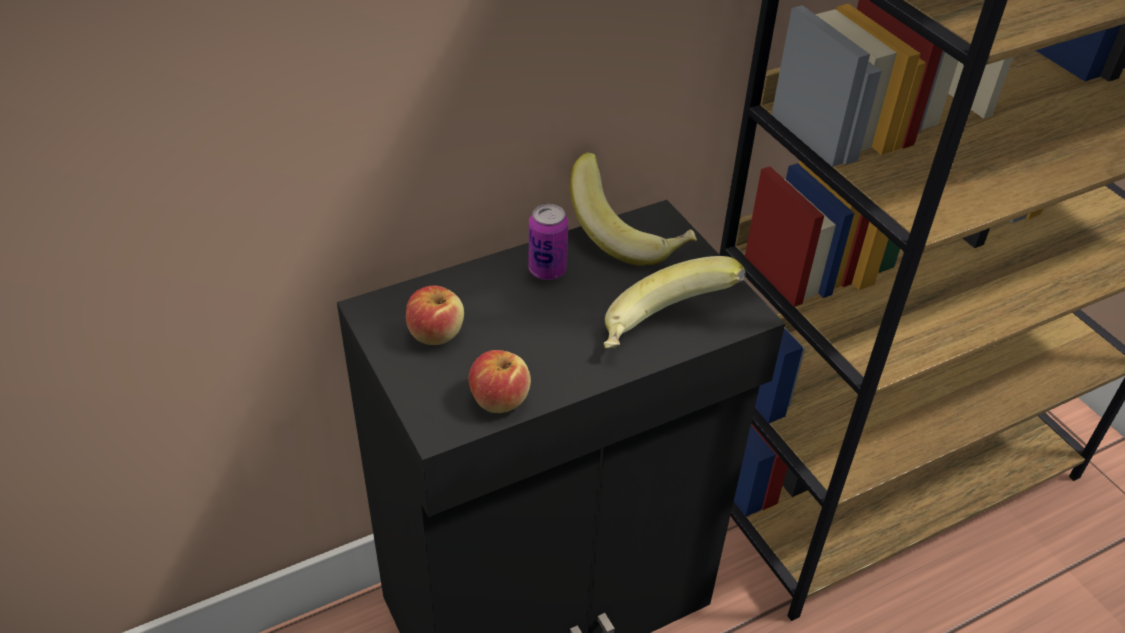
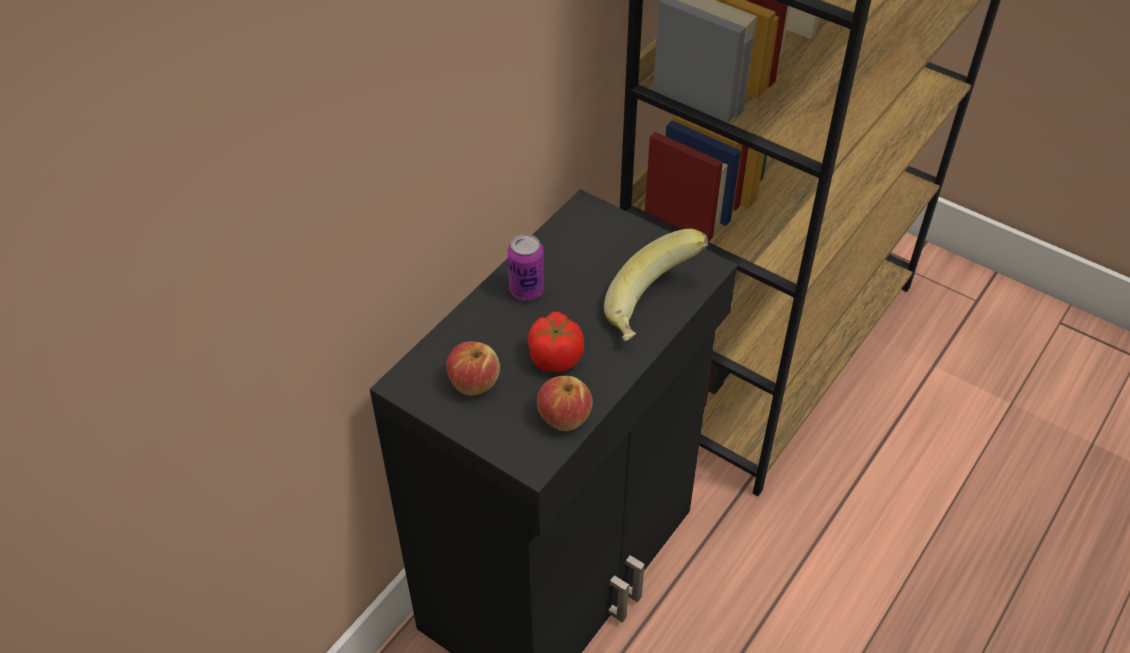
camera: 25 degrees left, 5 degrees up
(531, 340) = (555, 357): none -> tomato
(629, 236) = (572, 234): banana -> none

